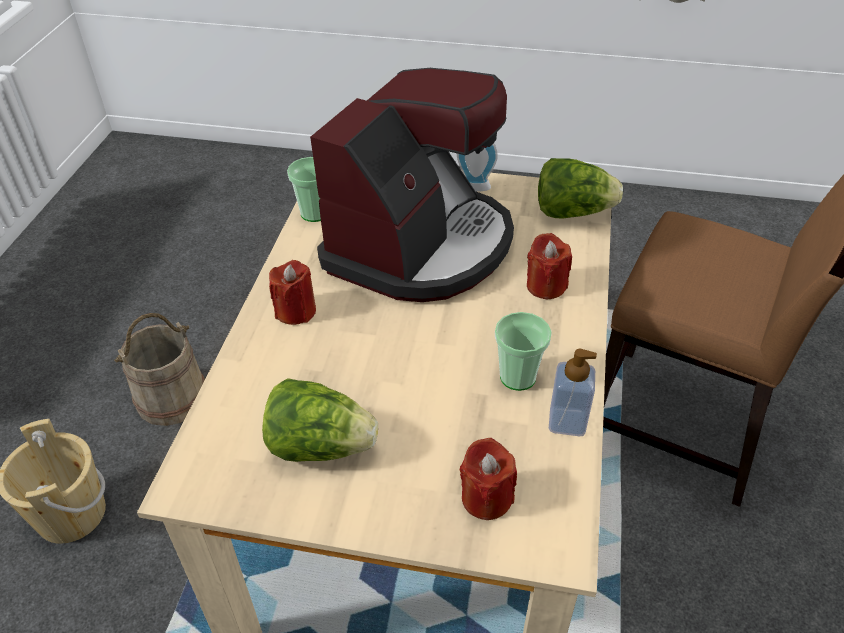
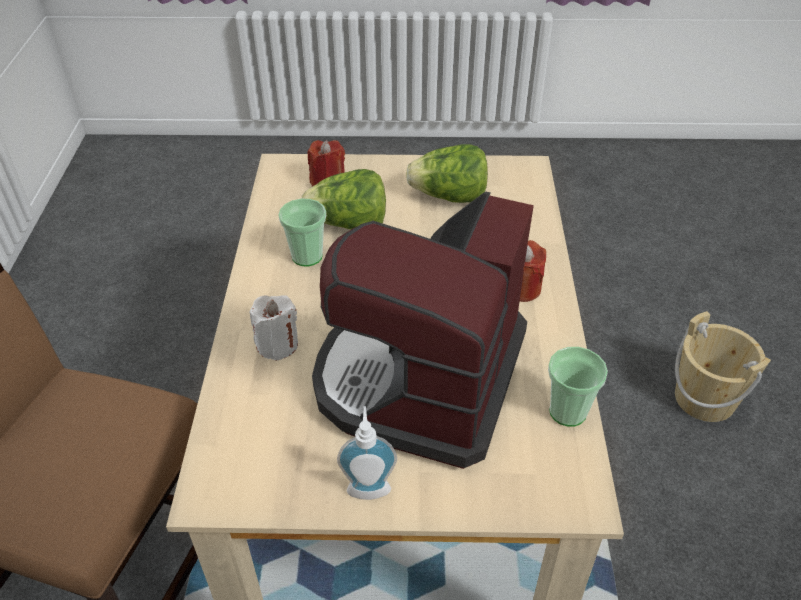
camera: 170 degrees right, 0 degrees up
(172, 398) = (707, 525): beige bucket -> none
(546, 286) = (277, 344): red candle -> white candle
(567, 422) = (269, 230): soap dispenser -> none
(572, 212) = (234, 458): lettuce -> lettuce (349, 224)

